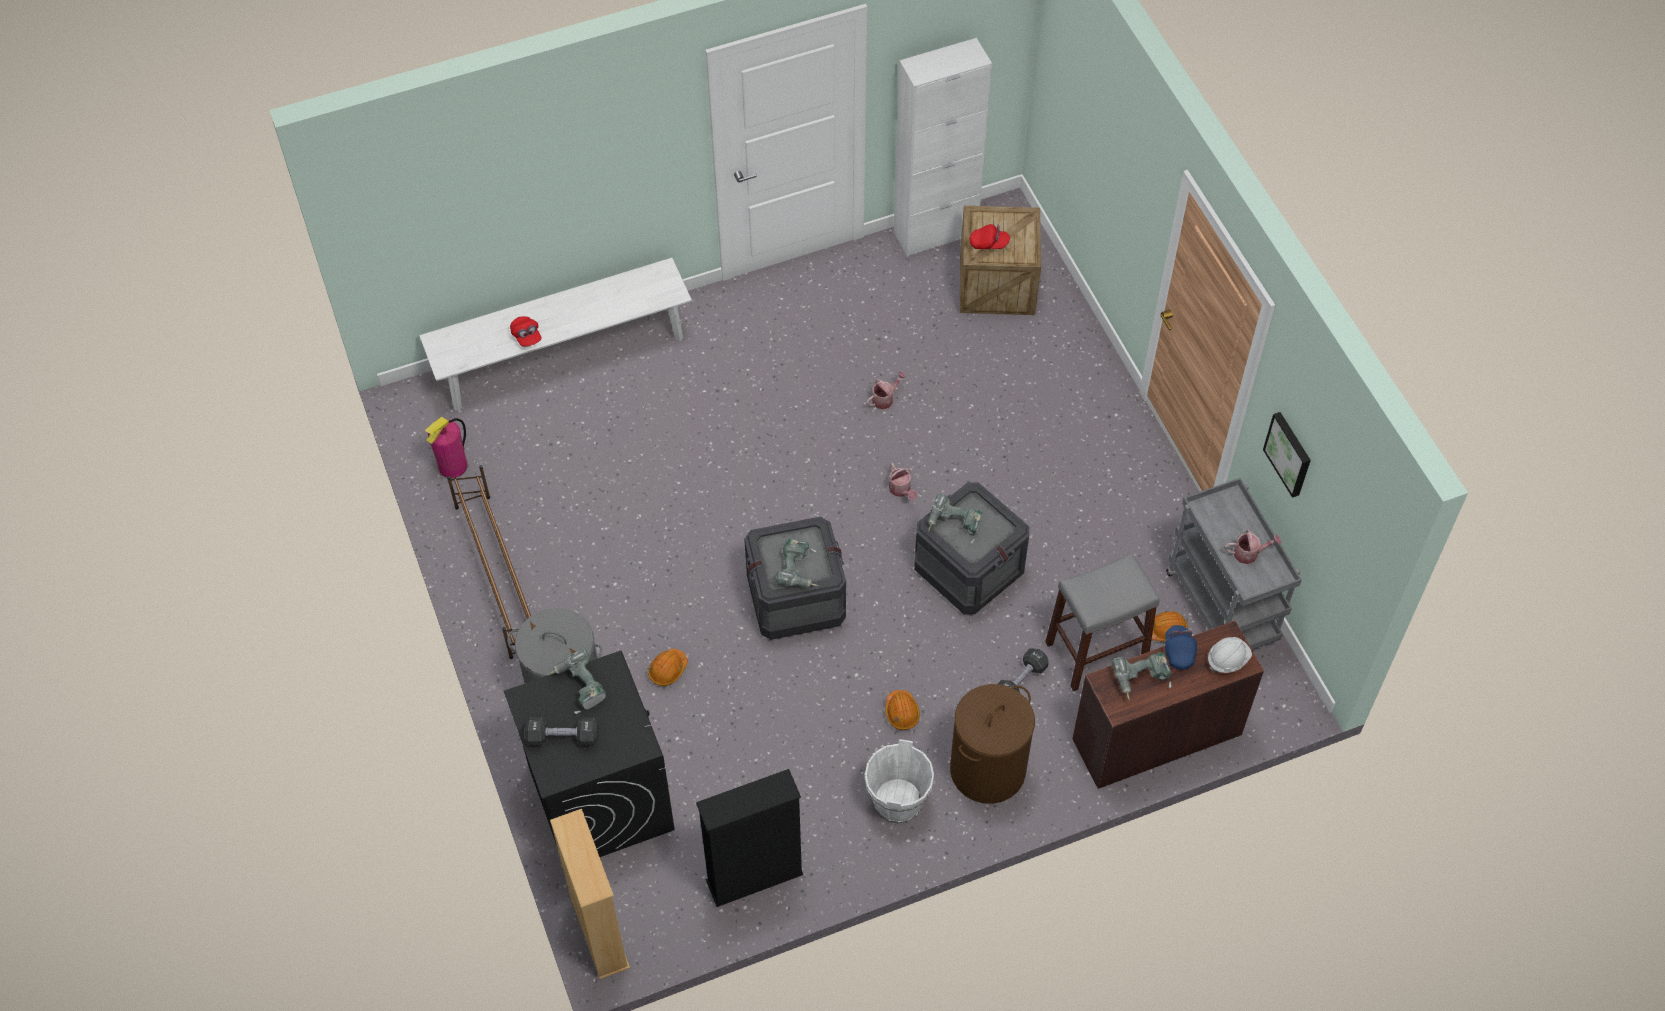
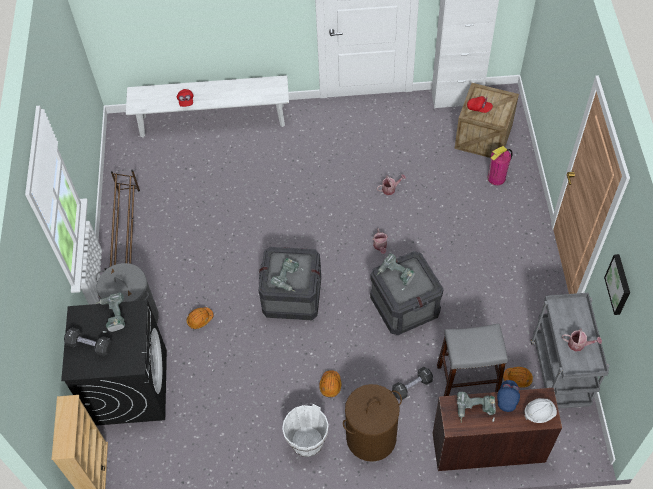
camera: 20 degrees right, 0 degrees up
(453, 465) = (126, 167): fire extinguisher -> fire extinguisher (496, 178)
(754, 878) = (201, 465): black bookcase -> none

